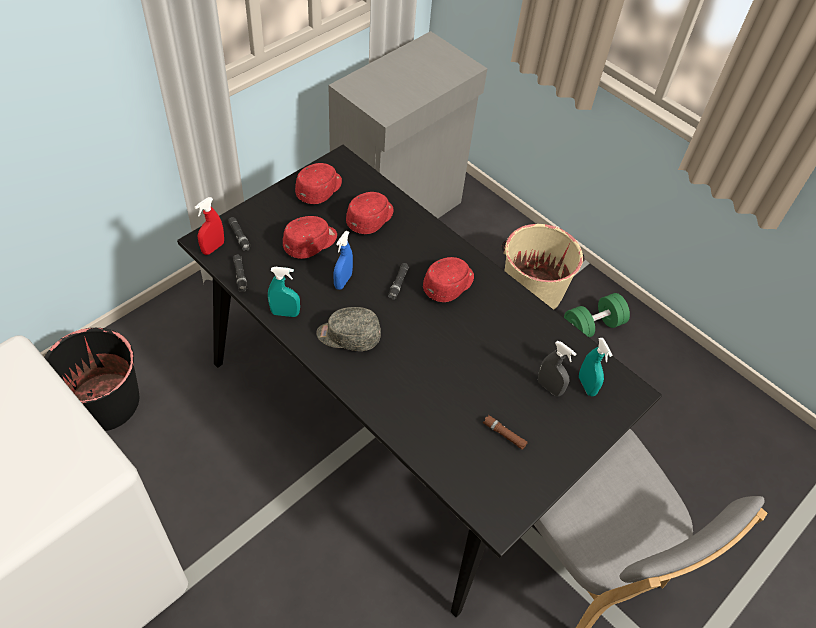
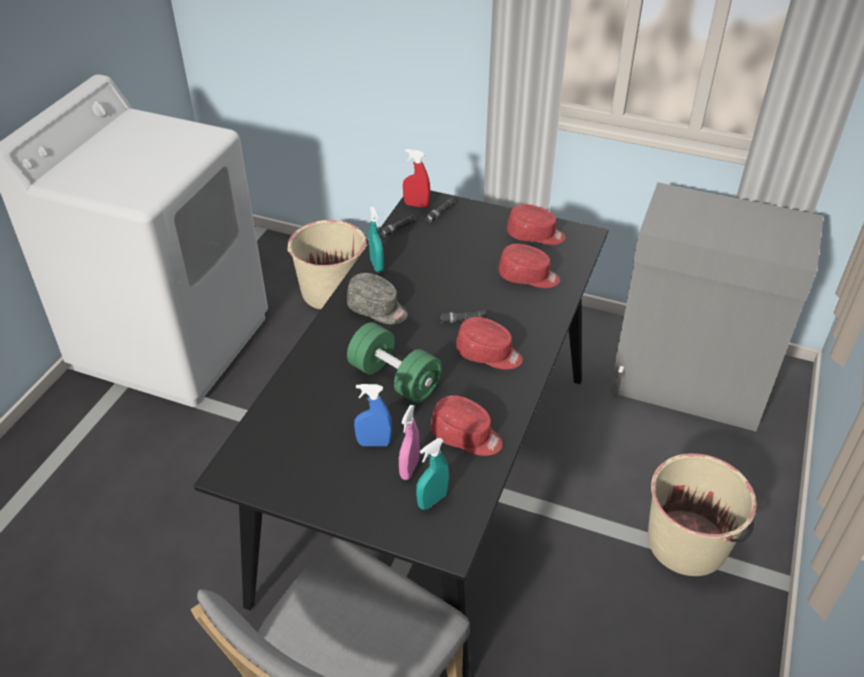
camera: 70 degrees right, 10 degrees down
(103, 402) = (331, 291): black bucket -> beige bucket
(311, 243) = (466, 252): red cap -> red cap (466, 436)
(343, 281) = (438, 285): blue spray bottle -> blue spray bottle (374, 443)
(348, 336) = (377, 309): grey cap -> grey cap turned 135 degrees clockwise
(504, 434) = (330, 449): brown flashlight -> none
(549, 387) = (409, 469): grey spray bottle -> pink spray bottle
(592, 326) = (689, 625): green dumbbell -> green dumbbell (394, 379)

